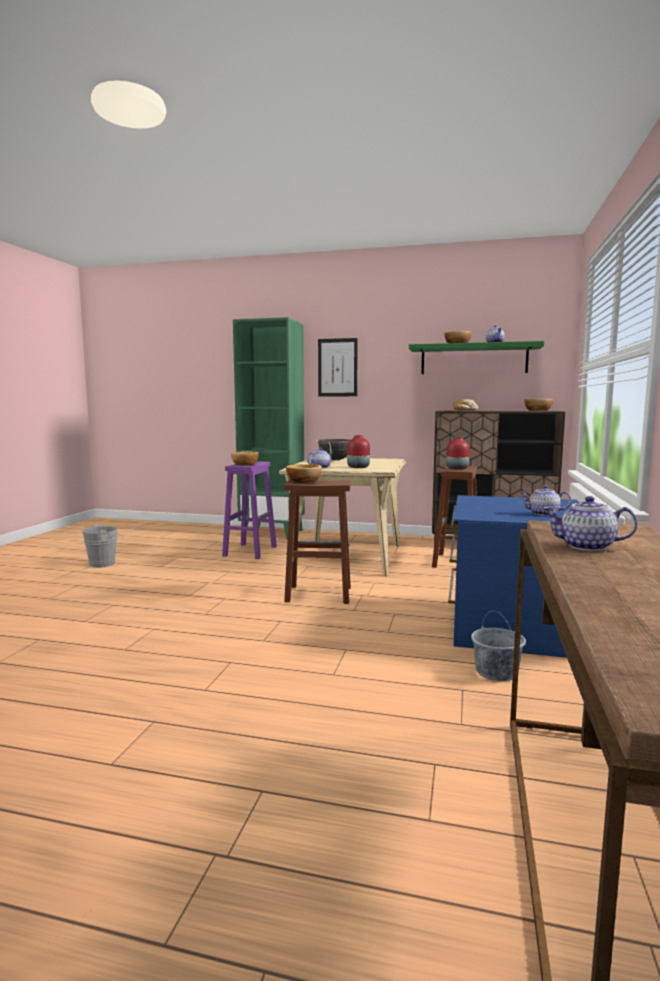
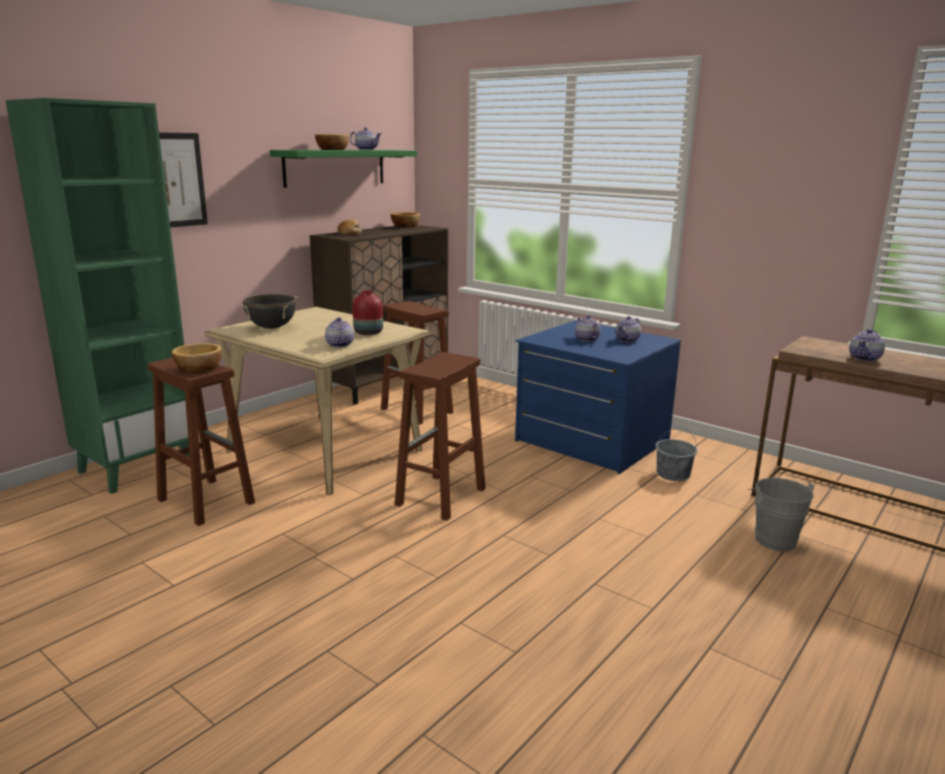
camera: 65 degrees left, 10 degrees up
(105, 563) = (65, 644): grey bucket -> grey bucket (773, 538)
(250, 551) = (205, 501): purple stool -> brown stool
(304, 481) = (430, 368): bowl -> none
(456, 469) = (419, 309): red vase -> none
(510, 505) = (586, 339): none -> teapot

